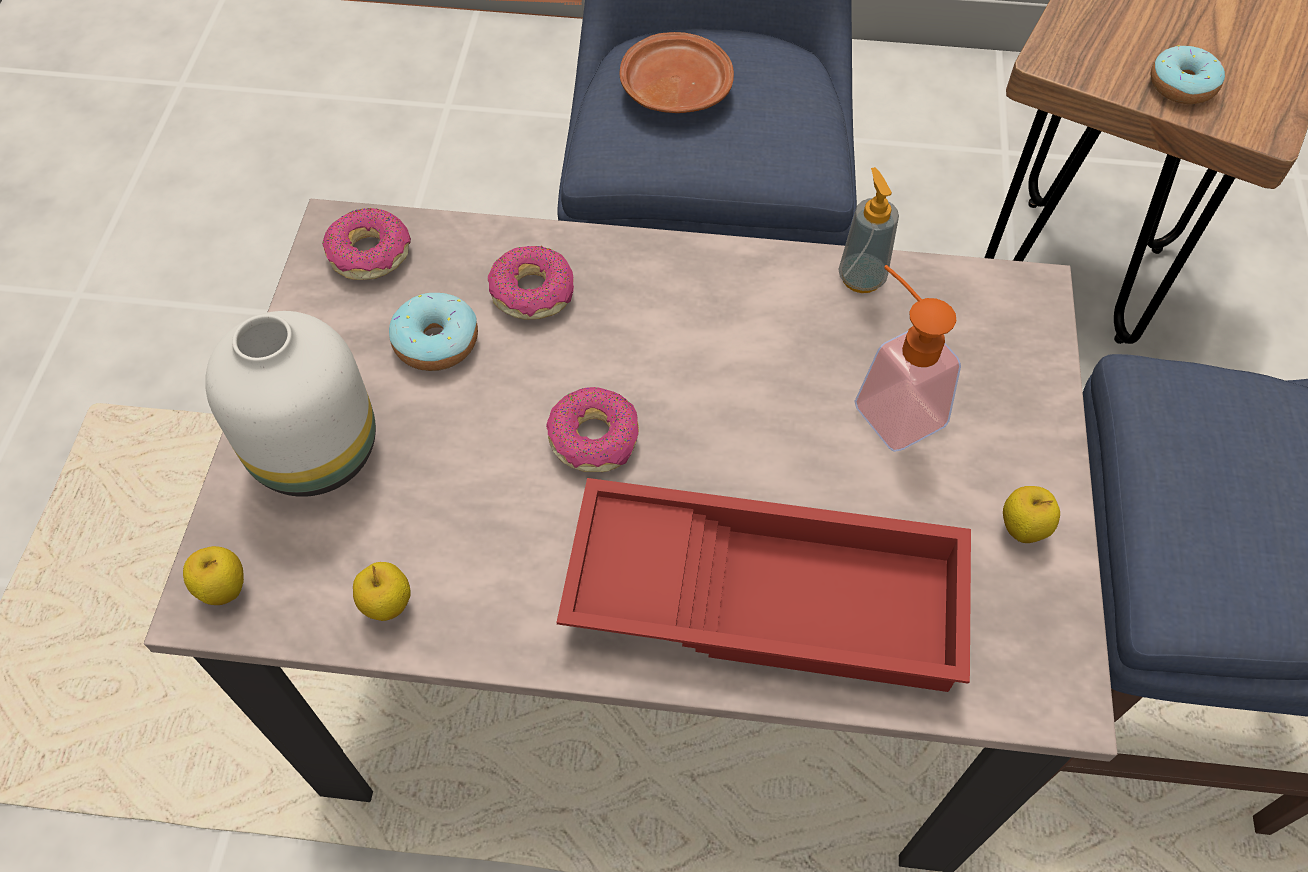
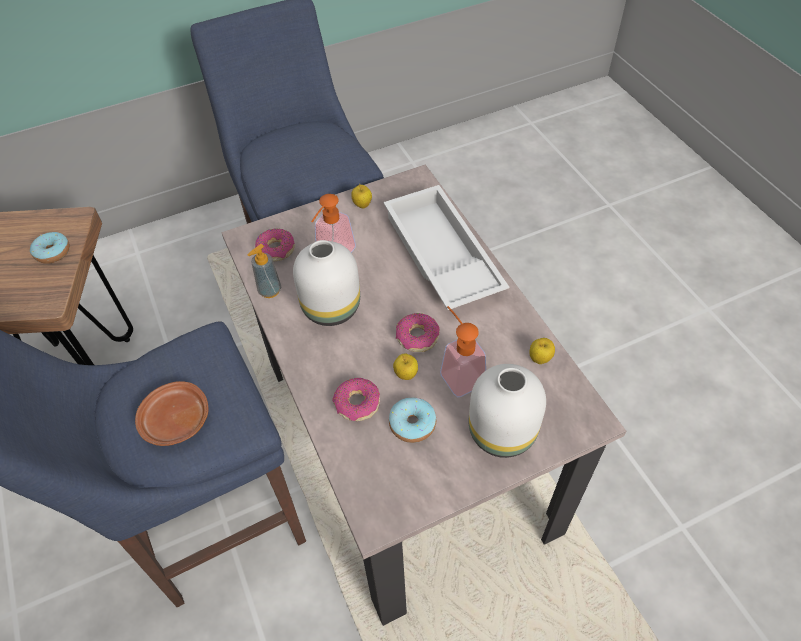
camera: 120 degrees left, 5 degrees down
(225, 590) = (583, 418): apple -> apple (406, 375)
(369, 254) = (381, 492): donut -> donut (276, 250)
(470, 457) = (458, 373): none -> soap dispenser
(761, 345) = (330, 307): none -> white vase
(769, 592) = (439, 256): red tray -> white tray

